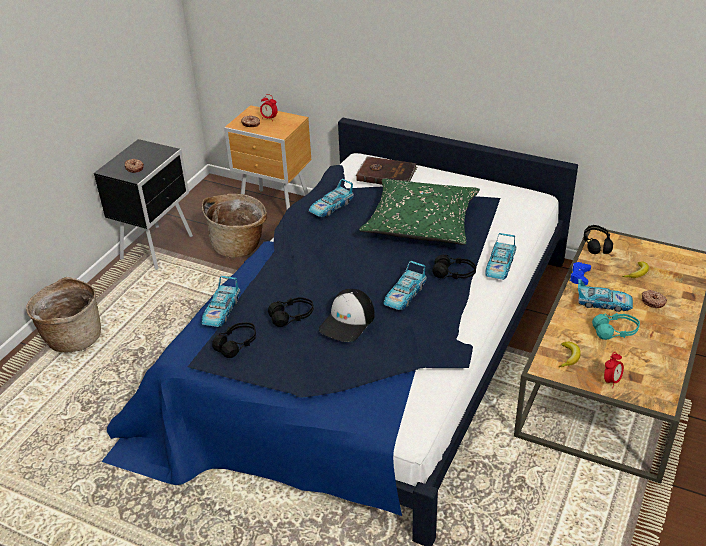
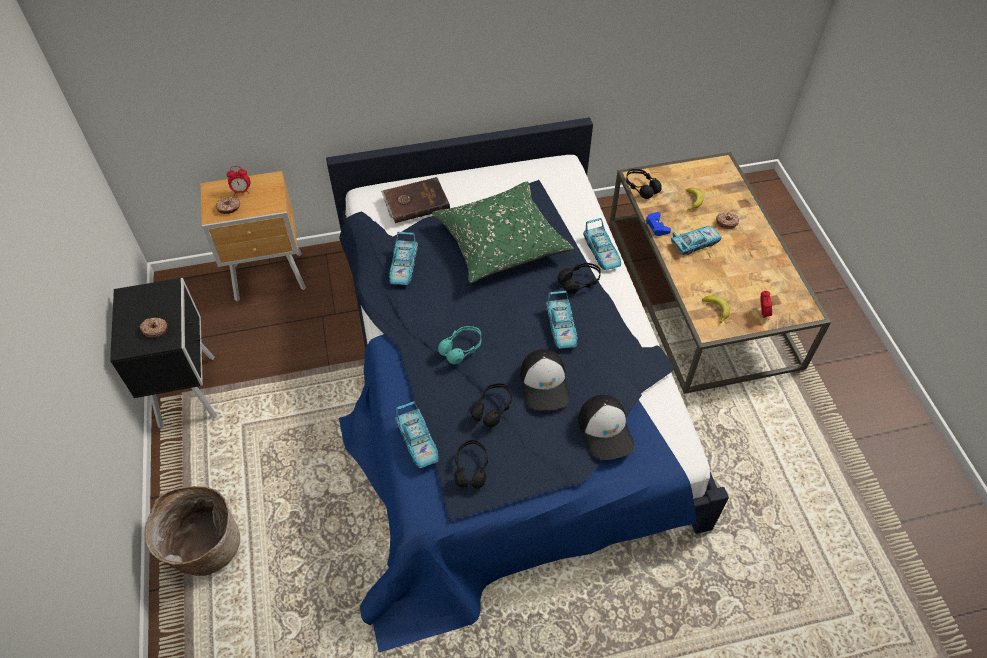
camera: 40 degrees left, 15 degrees up
(239, 245) = (276, 341): basket -> none
(359, 375) = (606, 430): none -> cap
(615, 332) = (726, 266): turquoise headphones -> turquoise headphones (461, 348)

